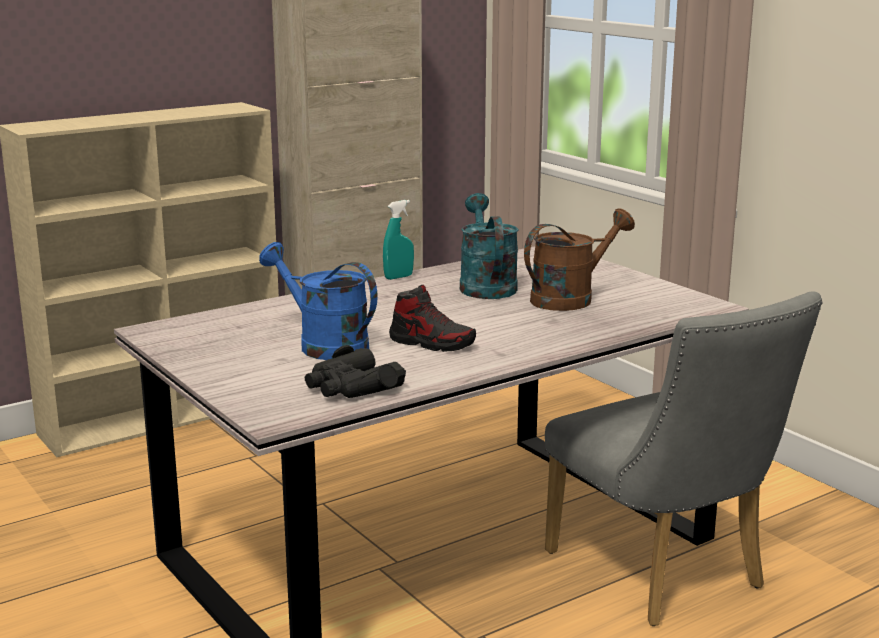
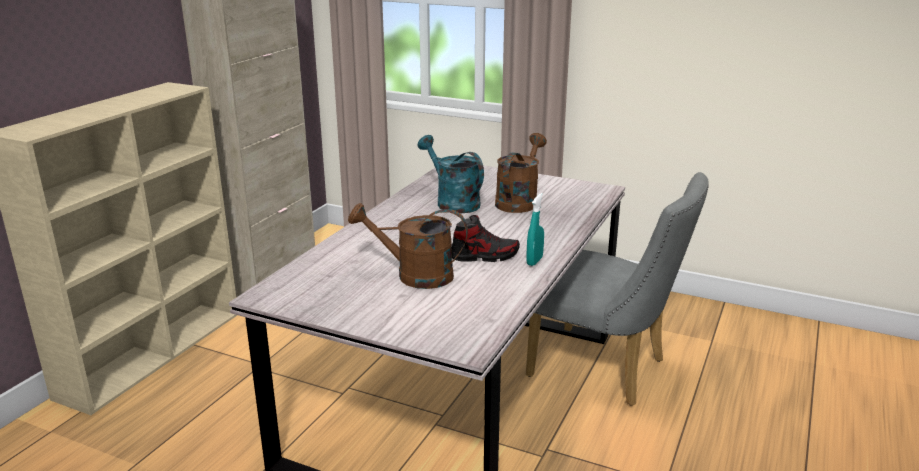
camera: 30 degrees left, 5 degrees up
(324, 345) = (414, 276): blue watering can -> brown watering can
(351, 387) = (483, 306): black binoculars -> none
(398, 277) = (385, 207): turquoise spray bottle -> turquoise spray bottle (534, 261)

